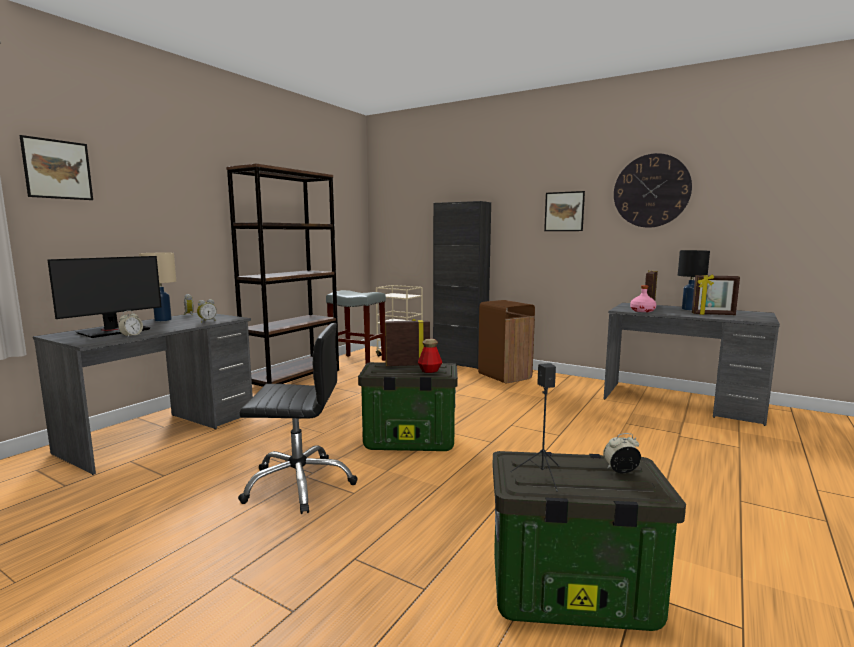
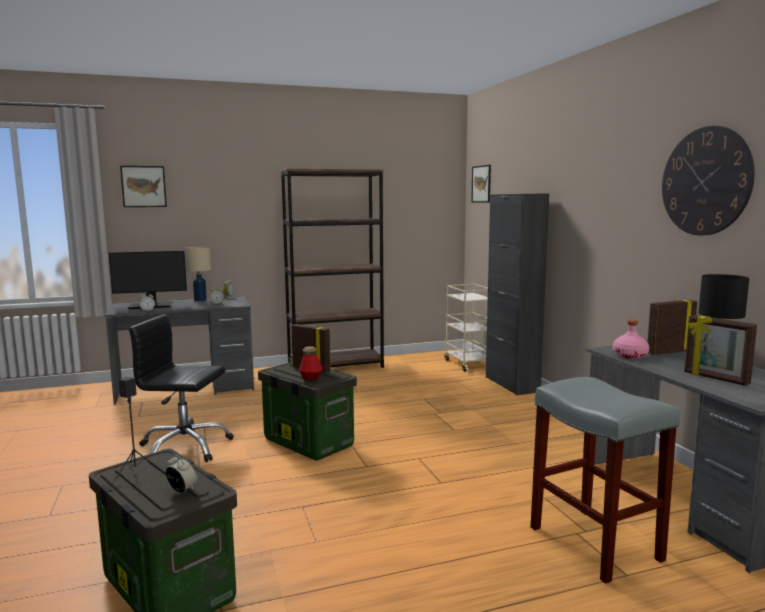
camera: 40 degrees right, 0 degrees up
(299, 484) = (184, 447): black office chair -> black office chair turned 150 degrees clockwise
(356, 361) = (416, 362): grey stool -> grey stool (592, 542)
(504, 376) = (528, 409): brown trash can -> none
(564, 211) = (614, 207): picture -> picture (481, 184)

